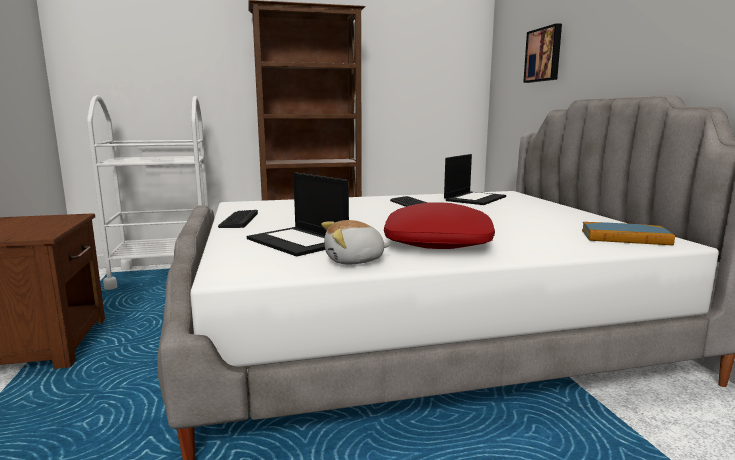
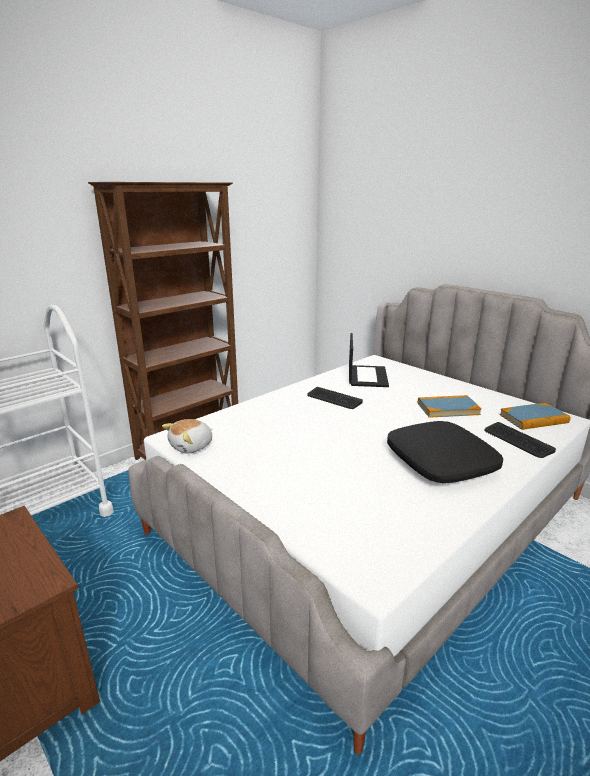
camera: 30 degrees left, 10 degrees up
(238, 220) = (227, 472): keyboard -> keyboard (517, 440)
(298, 241) = (343, 498): laptop -> none
(354, 260) = (430, 515): plush toy -> plush toy (192, 446)
(438, 241) = (441, 462): red pillow -> black pillow
(523, 220) = (448, 409): none -> book
(544, 55) = (391, 232): picture -> none

